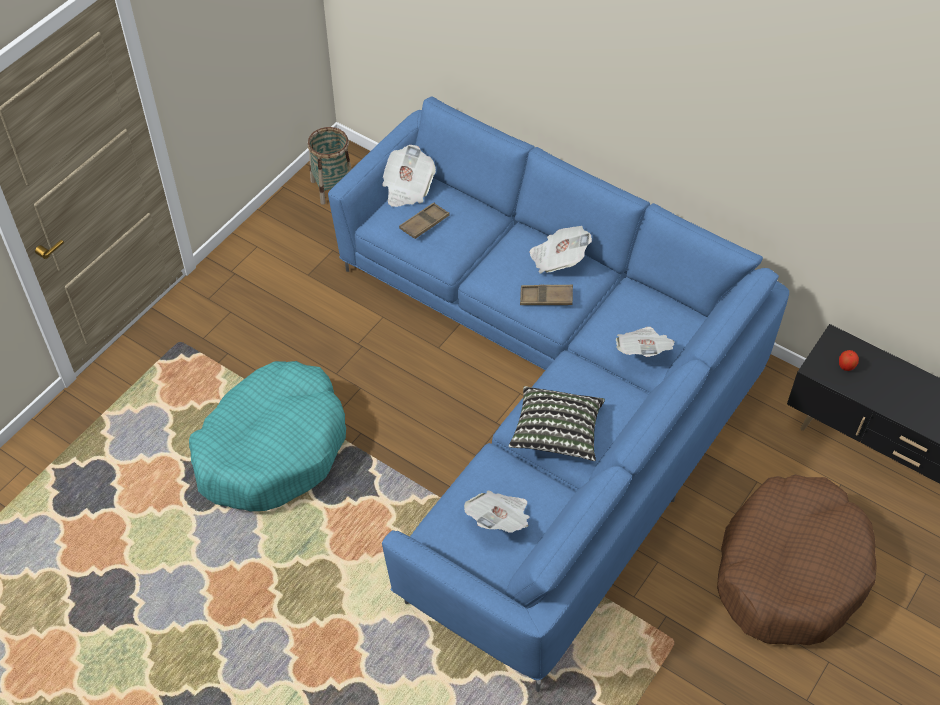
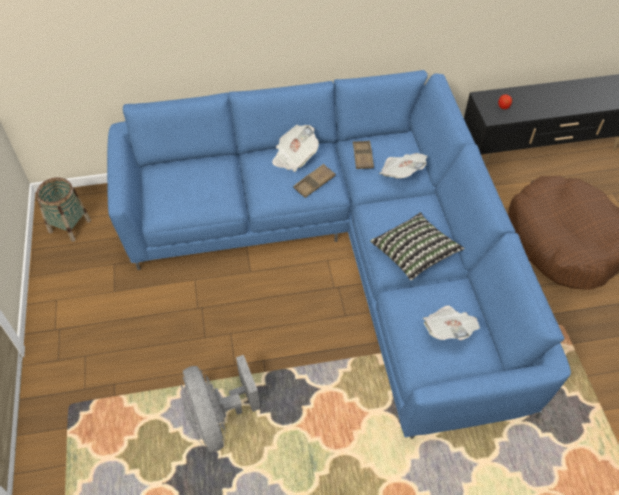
camera: 45 degrees left, 0 degrees up
(272, 448) = (217, 419): turquoise dog bed -> grey fan
(407, 188) = (151, 180): newspaper -> none
(424, 223) = (188, 193): brown tray -> brown tray (362, 157)

